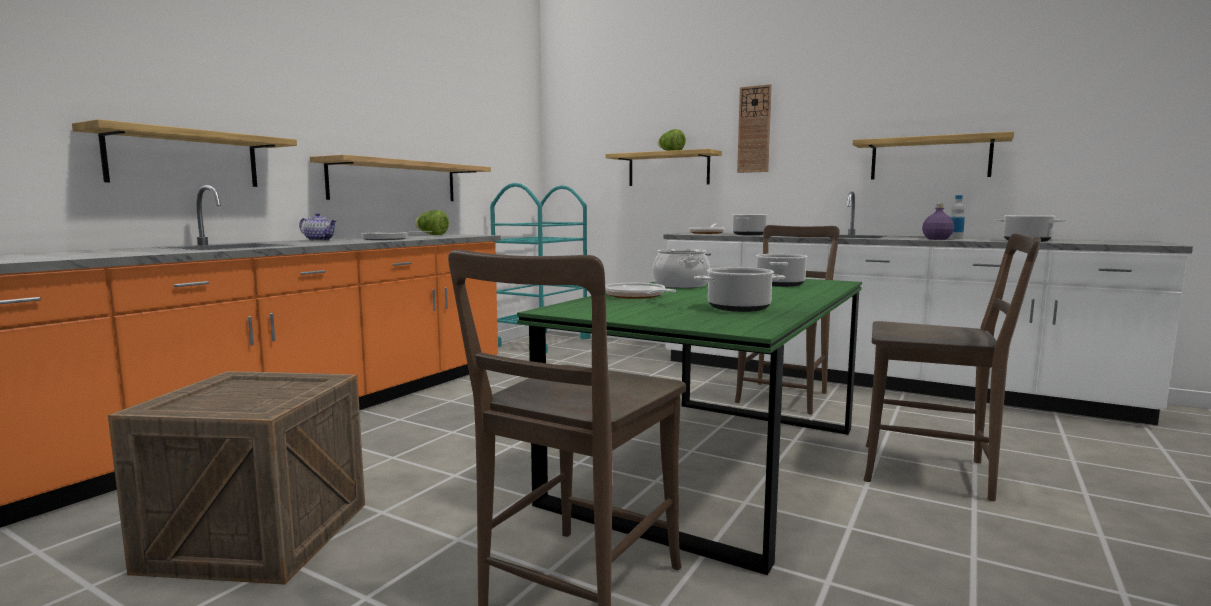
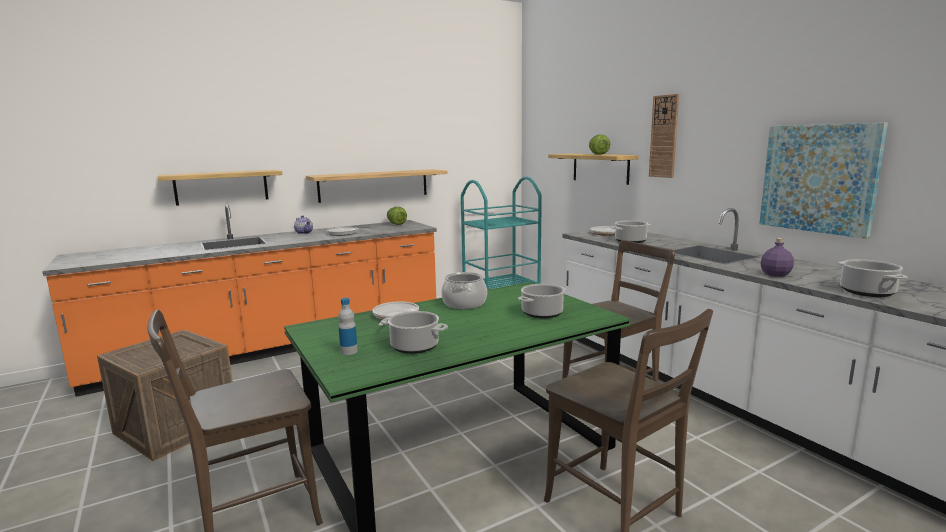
camera: 30 degrees right, 5 degrees up
(929, 158) = (818, 178): shelf -> picture
(955, 238) = (807, 274): bottle -> bottle (349, 351)

